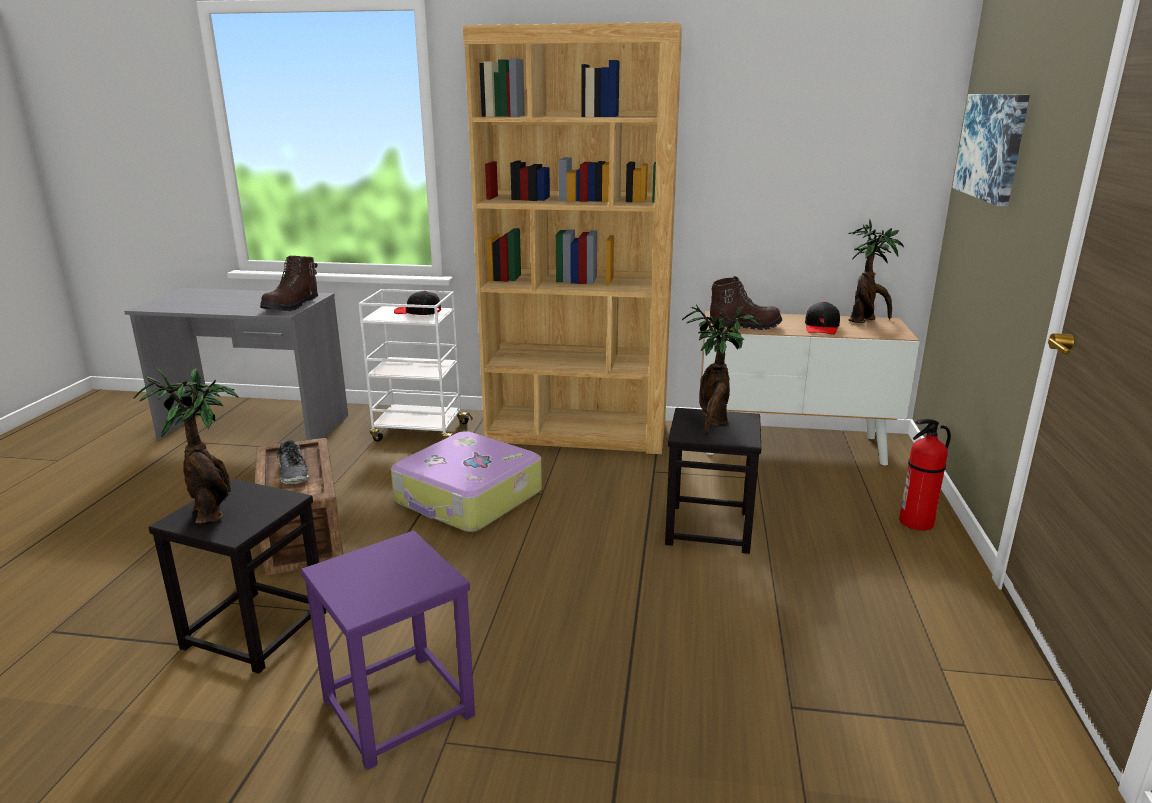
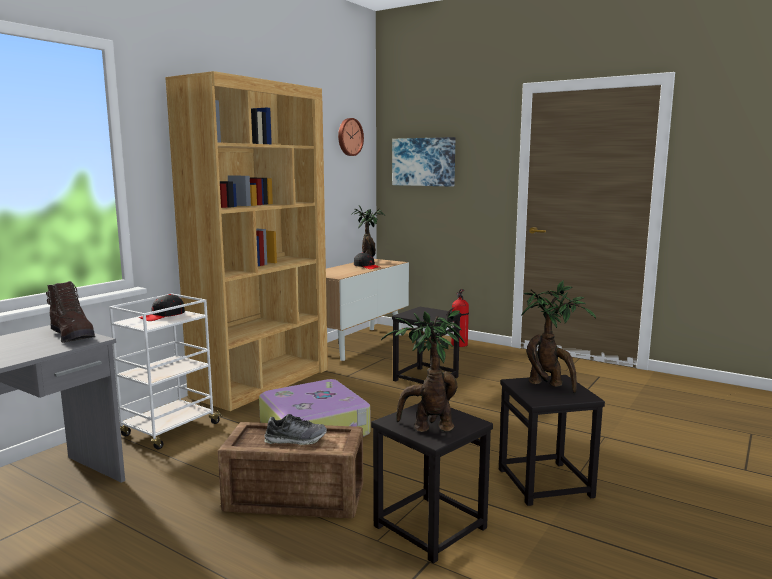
camera: 65 degrees left, 10 degrees down
(398, 708) = (545, 483): purple stool -> black stool
(714, 423) = (422, 313): potted plant -> potted plant (549, 385)
(744, 326) = (343, 273): brown boot -> none
(872, 92) = (349, 137): none -> wall clock

